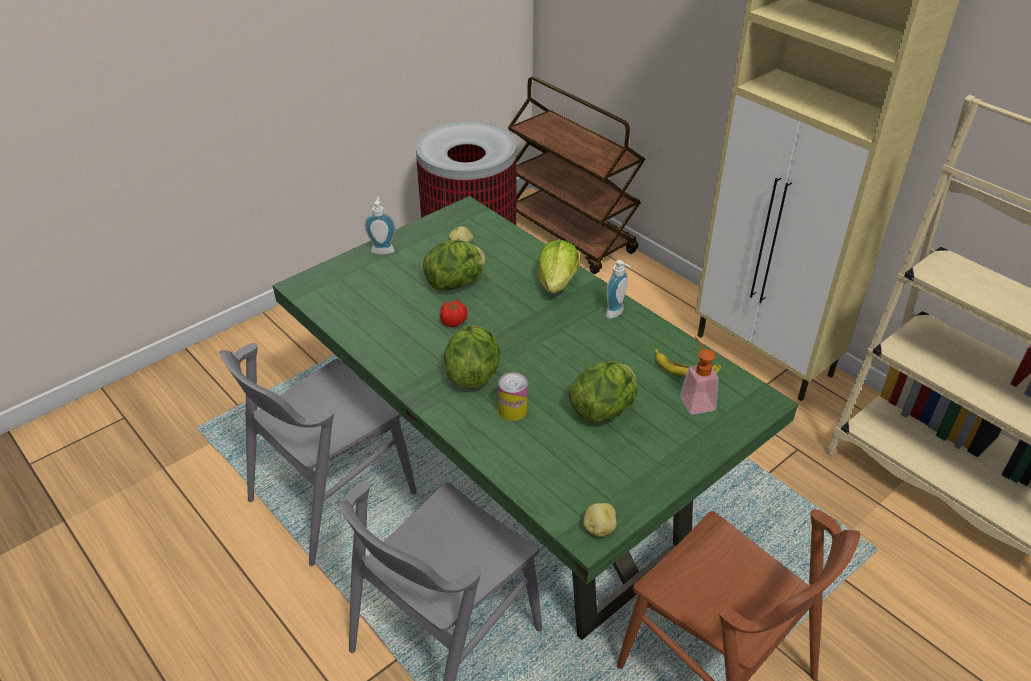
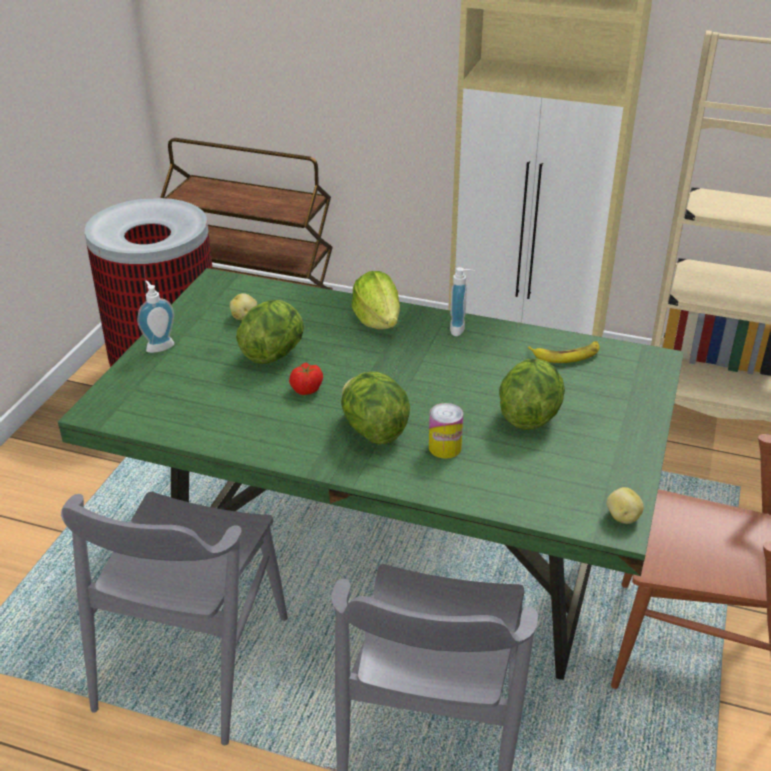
camera: 30 degrees left, 5 degrees down
(695, 399) = (598, 378): soap dispenser -> none

